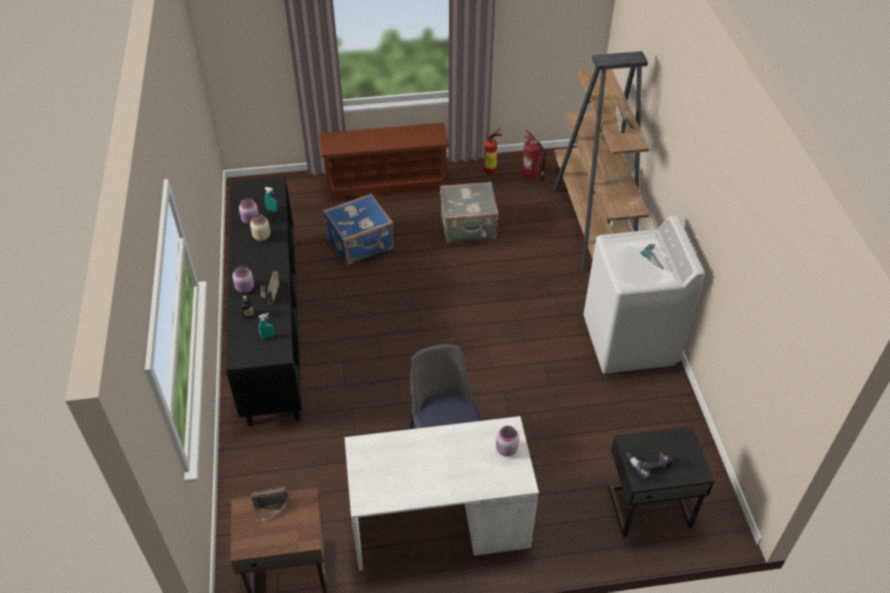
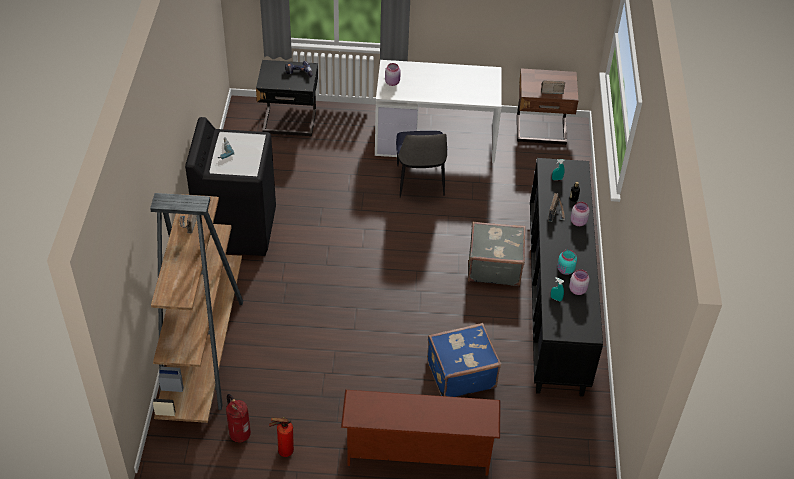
camera: 170 degrees left, 0 degrees up
(262, 236) = (565, 270): beige jar -> turquoise jar
(468, 228) = (339, 373): grey suitcase -> grey suitcase (494, 266)
(629, 341) = (237, 229): white washing machine -> black washing machine

